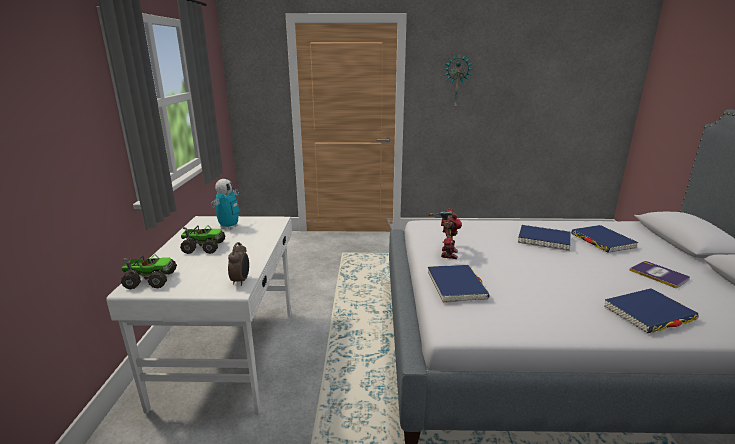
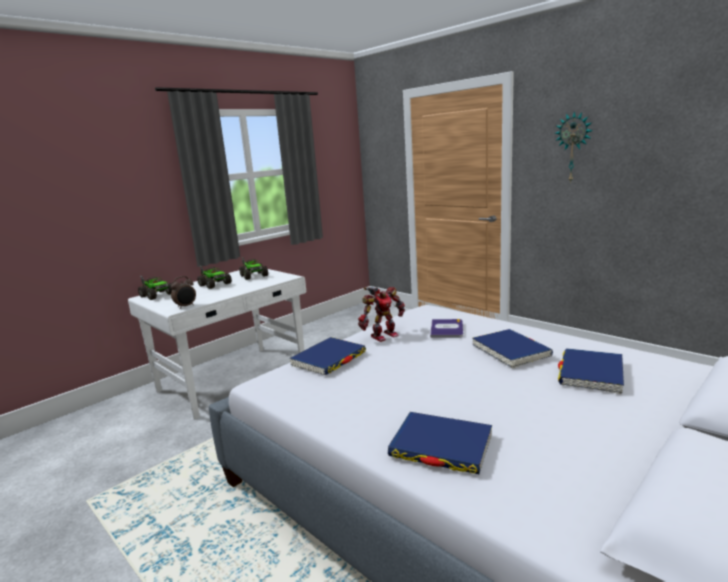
camera: 45 degrees right, 5 degrees down
(229, 227) = (254, 276): toy robot -> toy truck
(659, 275) = (570, 427): book -> book (446, 329)

